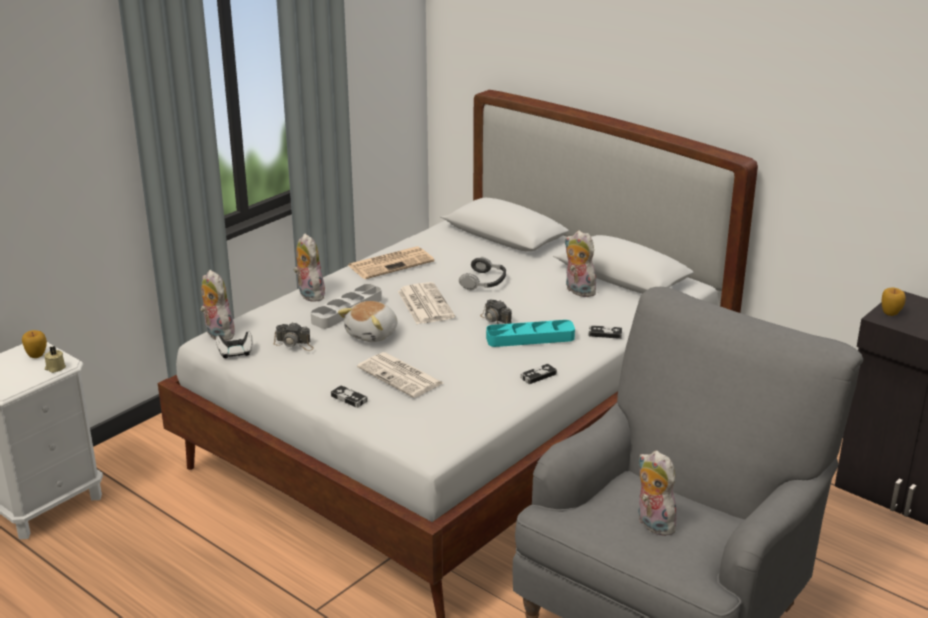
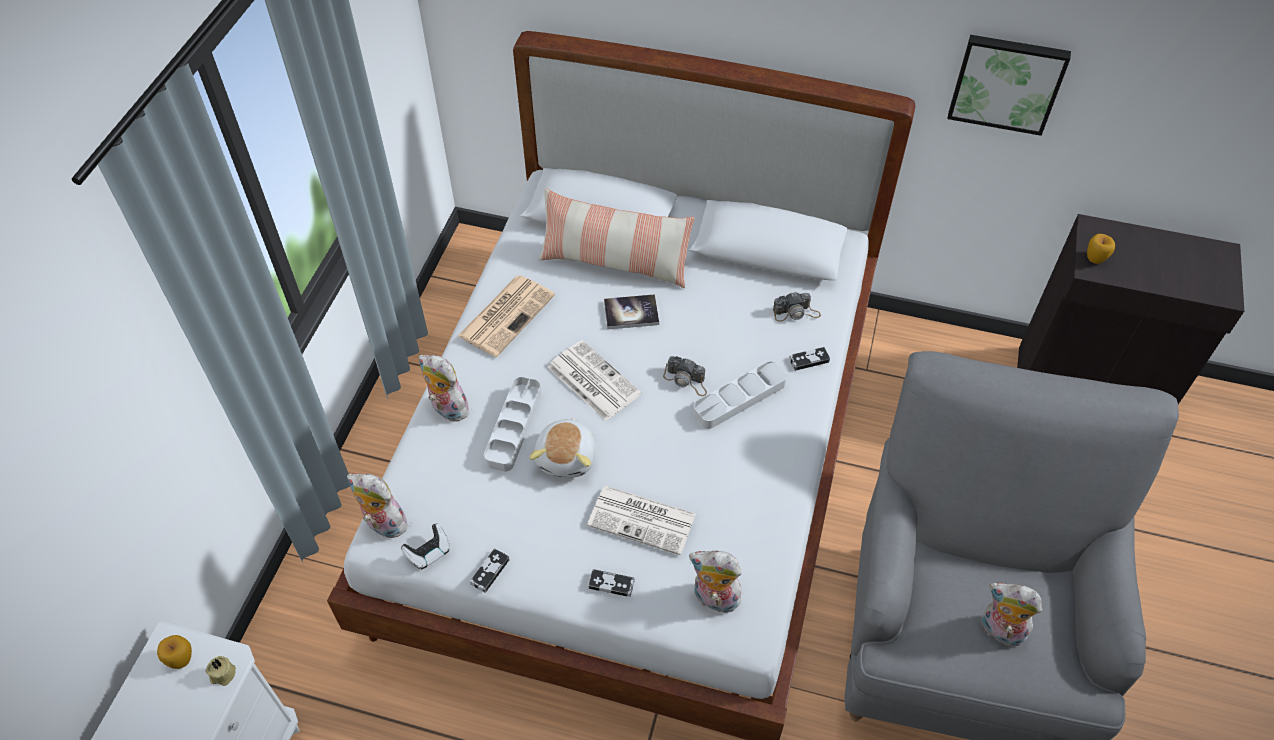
camera: 25 degrees left, 25 degrees up
(294, 344) = (491, 512): camera -> camera (796, 313)
(484, 281) = (631, 313): headphones -> book
(494, 257) = (615, 262): none -> pillow
(530, 338) = (739, 398): turquoise tray -> grey tray
(538, 376) = (784, 460): game controller -> game controller (490, 571)
(578, 291) = (739, 294): plush toy -> plush toy (714, 599)
(828, 149) = (1007, 82): none -> picture

